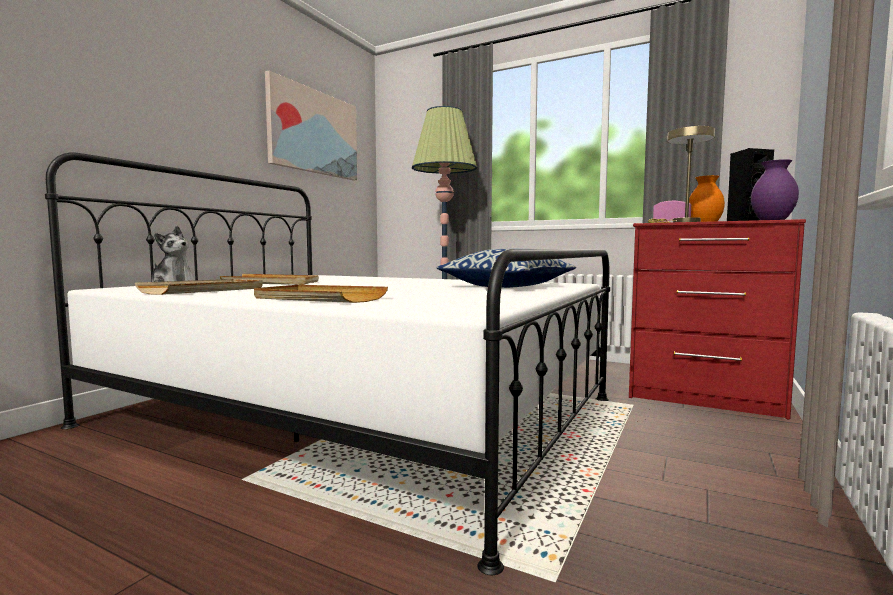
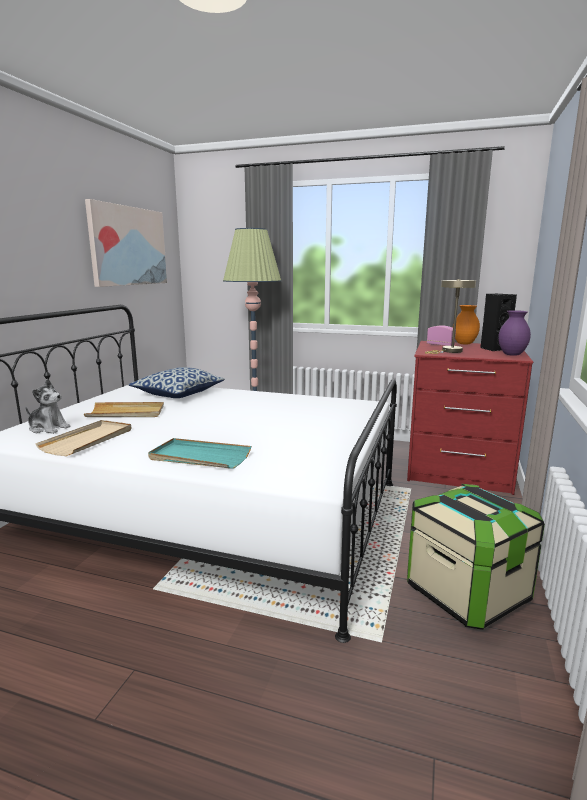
camera: 10 degrees left, 10 degrees up
(318, 298) = (199, 457): beige tray -> turquoise tray
(507, 286) = (323, 414): pillow -> pillow (178, 394)
(714, 528) = (466, 593): none -> storage box

